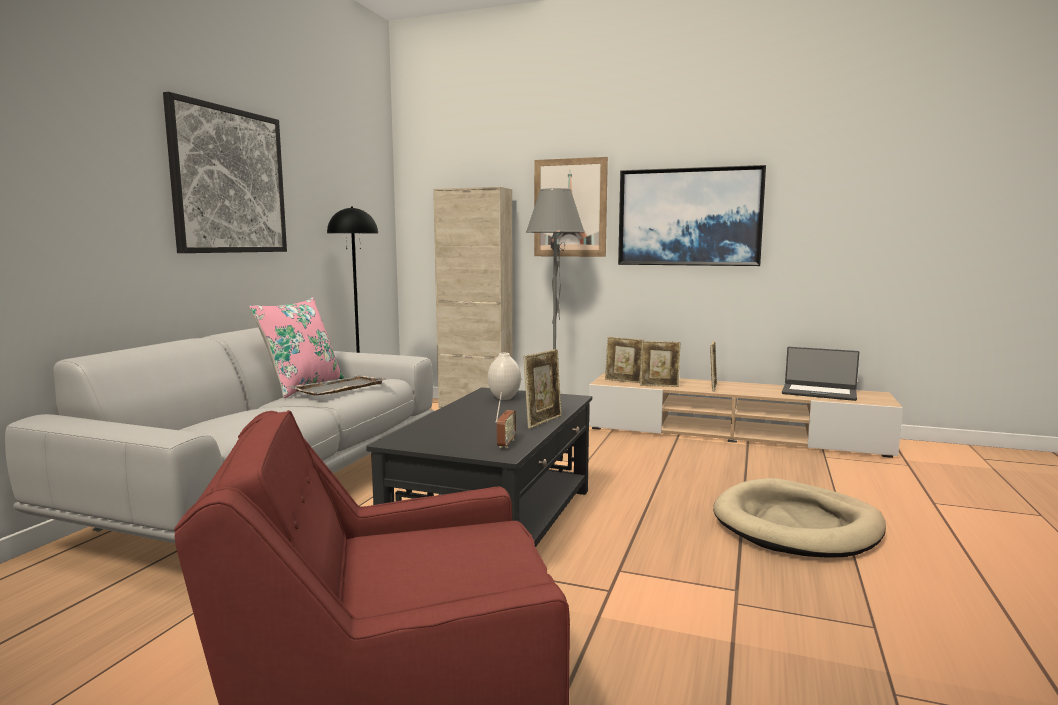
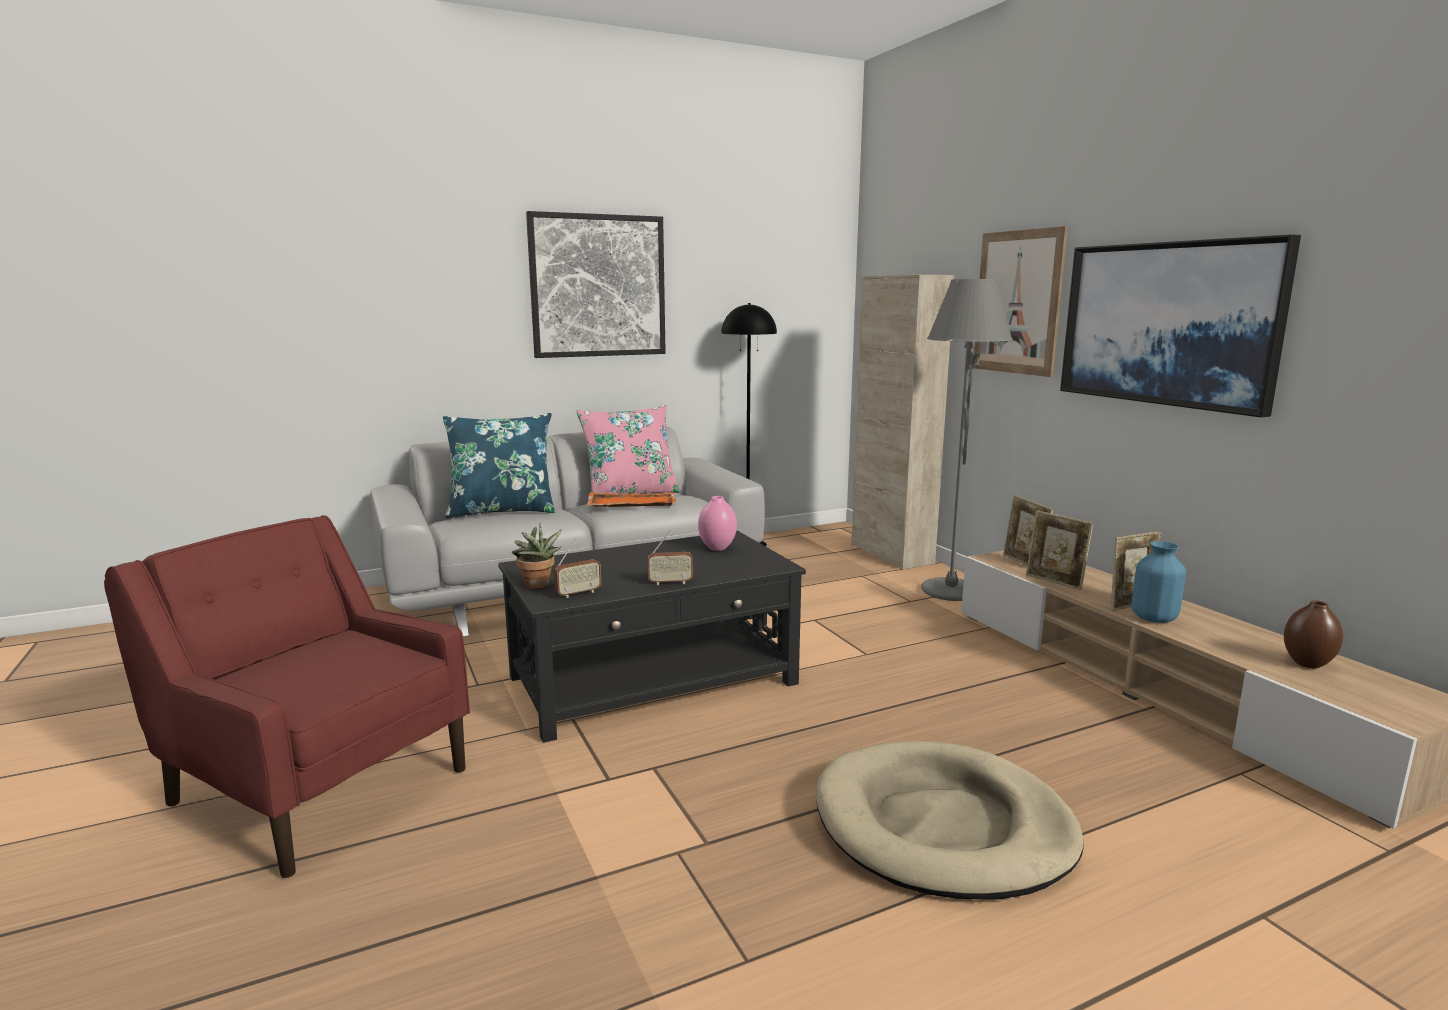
camera: 45 degrees right, 5 degrees up
(222, 417) = (502, 511): none -> blue pillow
(339, 388) = (631, 502): grey tray -> orange tray
(460, 449) = (538, 586): none -> potted plant
(504, 398) = (718, 548): white vase -> pink vase
(543, 421) = (670, 582): picture frame -> radio
(734, 390) = (1154, 618): none -> blue vase
(819, 392) = (1308, 664): laptop -> brown vase

